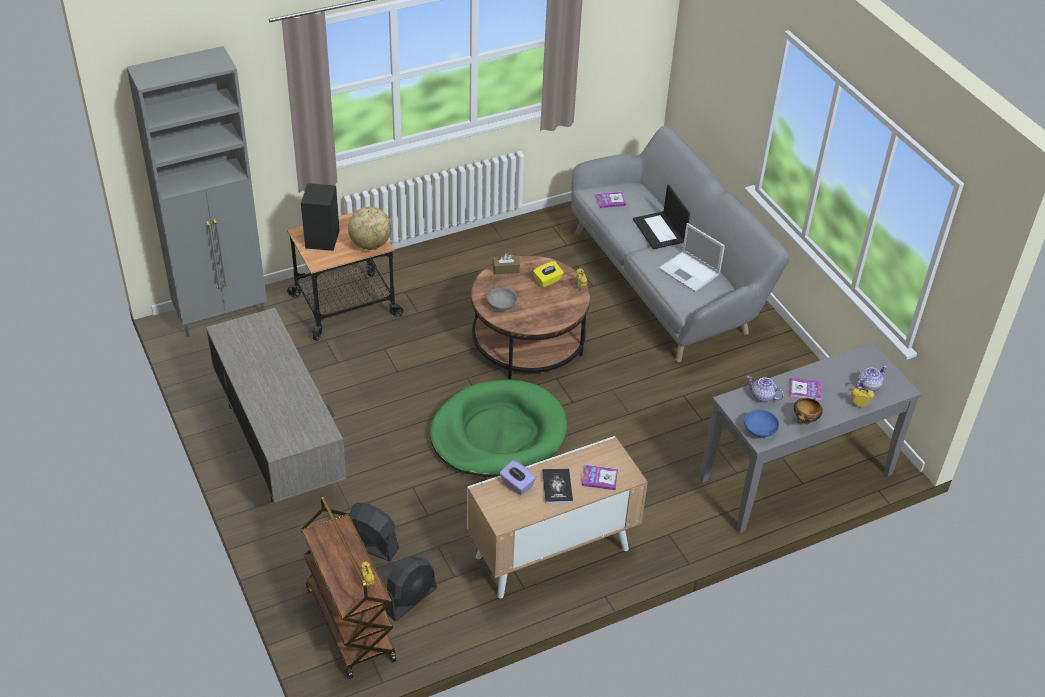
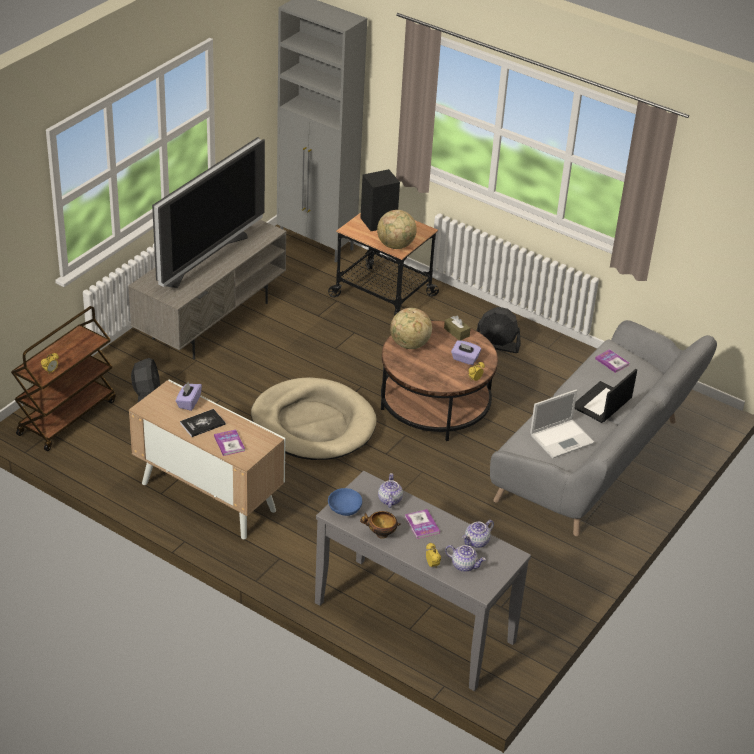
camera: 60 degrees right, 5 degrees down
(270, 384) = (205, 258): none -> television
(410, 599) = (109, 438): black fan -> black fan (497, 345)
(498, 433) = (313, 424): green dog bed -> beige dog bed
(502, 305) = (409, 345): grey bowl -> globe
(547, 281) = (465, 359): yellow tissue box -> purple tissue box
(690, 272) = (562, 438): laptop -> laptop turned 135 degrees counterclockwise
(843, 366) = (476, 542): none -> teapot

